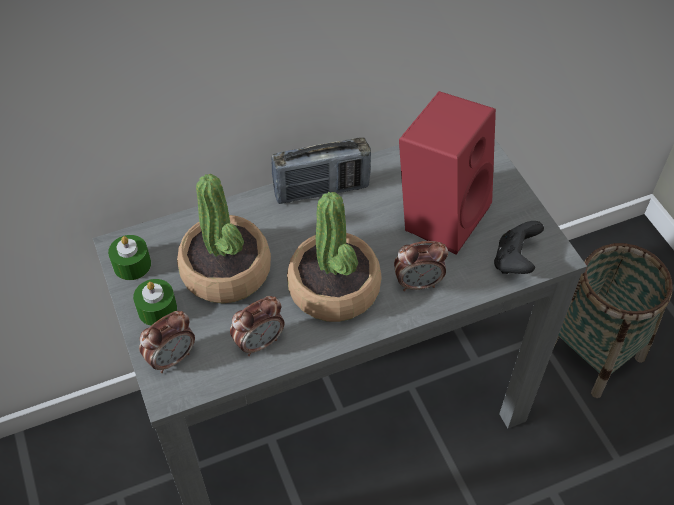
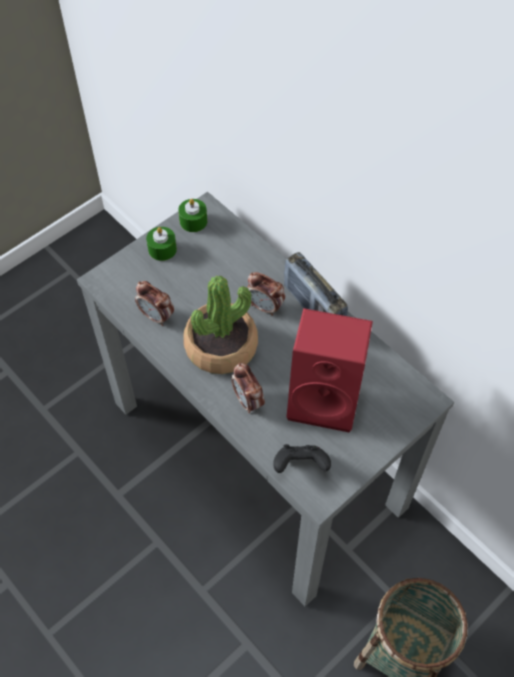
camera: 70 degrees right, 5 degrees up
(172, 358) = (127, 272): alarm clock -> alarm clock (265, 307)
(226, 271) = (210, 276): potted plant -> none

